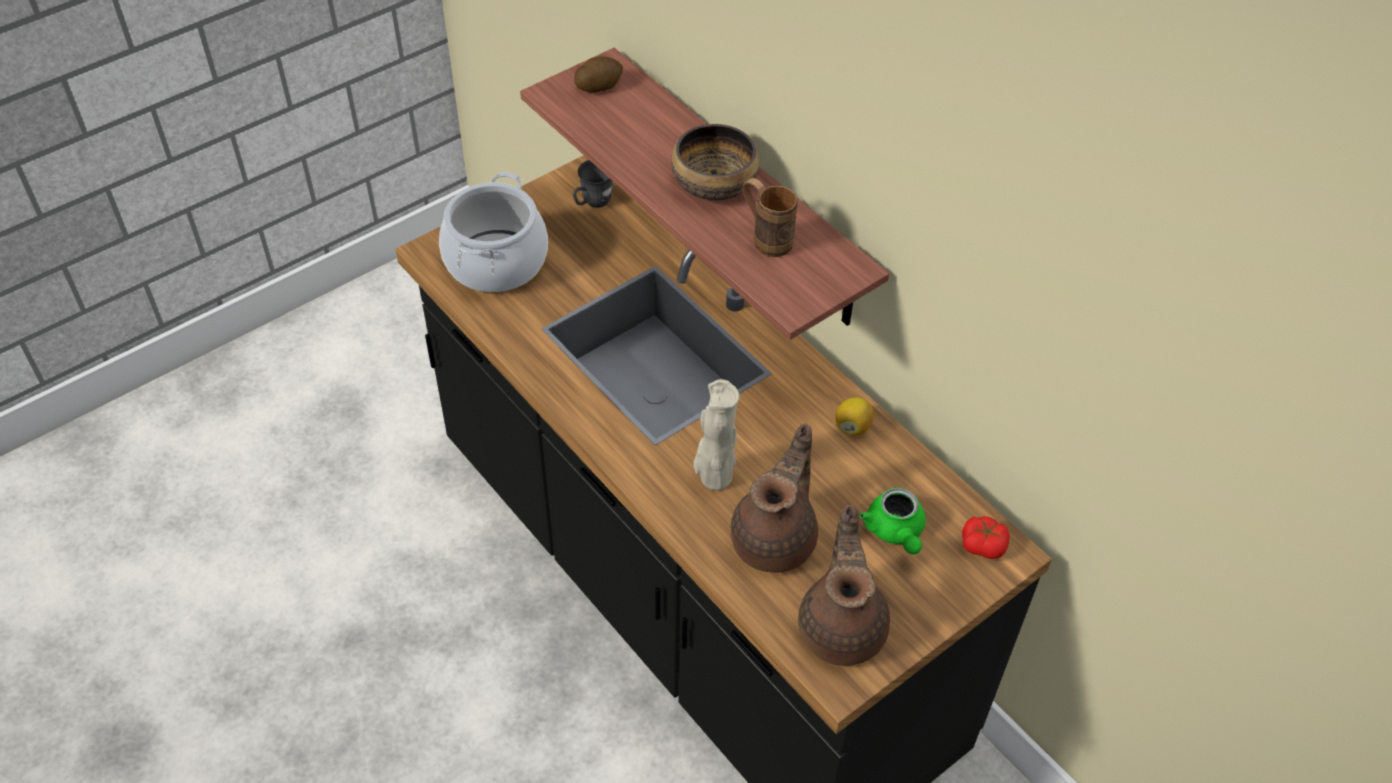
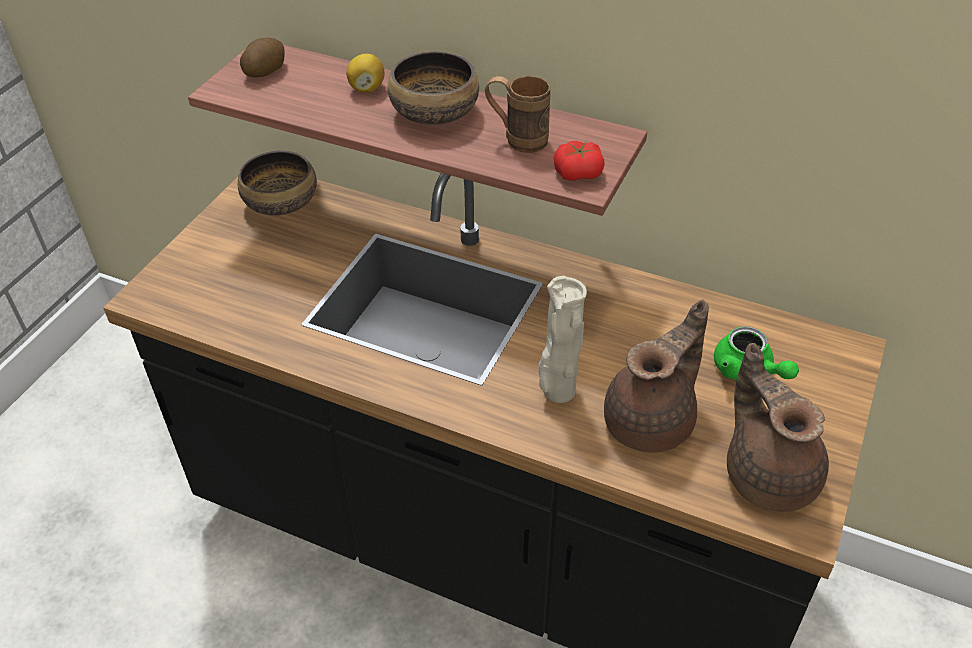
camera: 25 degrees left, 5 degrees down
(495, 262) = (217, 283): cooking pot -> none
(592, 203) = (281, 203): grey mug -> bowl
(776, 539) = (652, 421): brown teapot -> brown teapot turned 45 degrees clockwise
(852, 427) = (645, 299): lemon -> lemon (367, 88)
(983, 545) = (825, 351): tomato -> tomato (578, 172)

